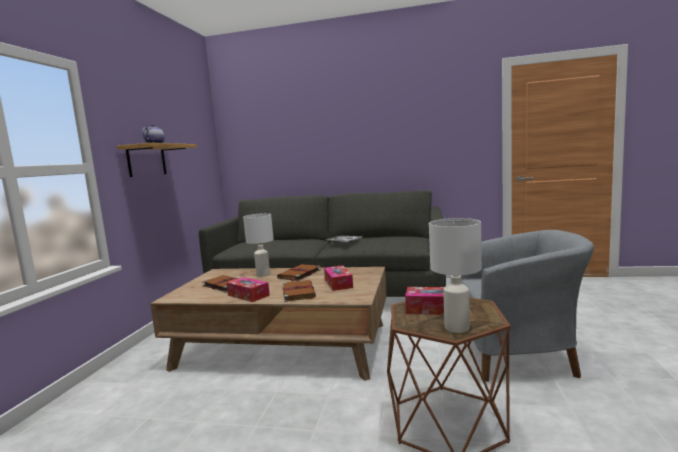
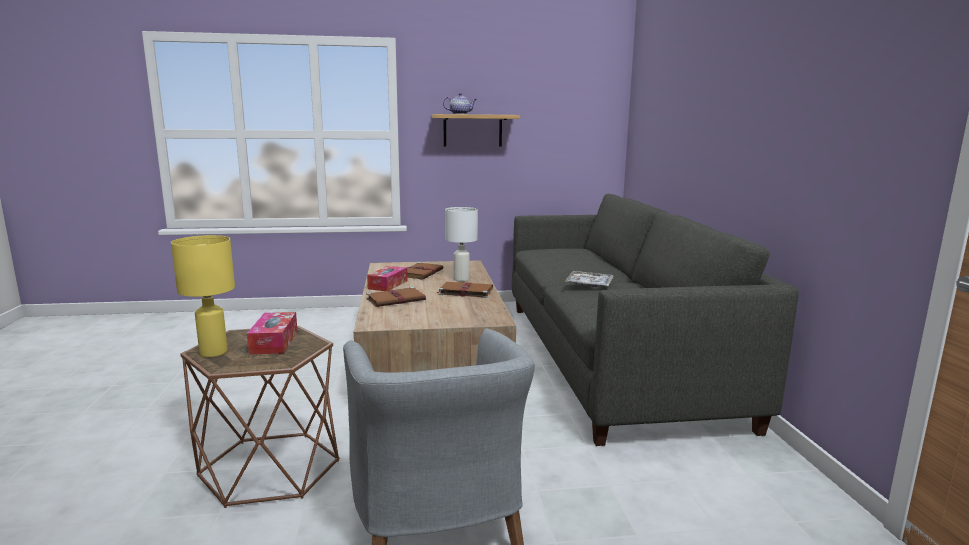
camera: 70 degrees right, 5 degrees up
(338, 283) = (429, 311): tissue box -> none
(457, 327) = (214, 352): white table lamp -> yellow table lamp

